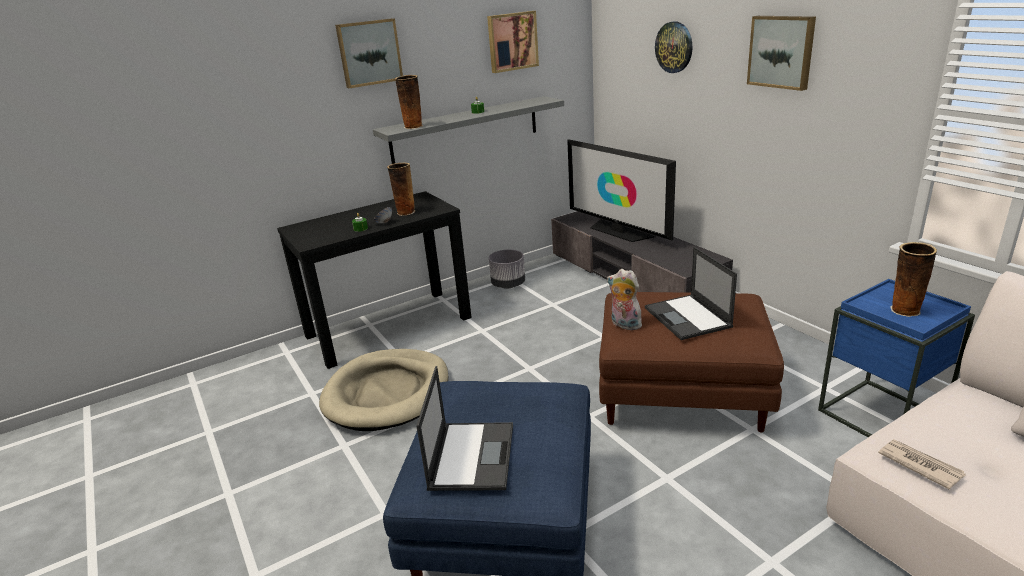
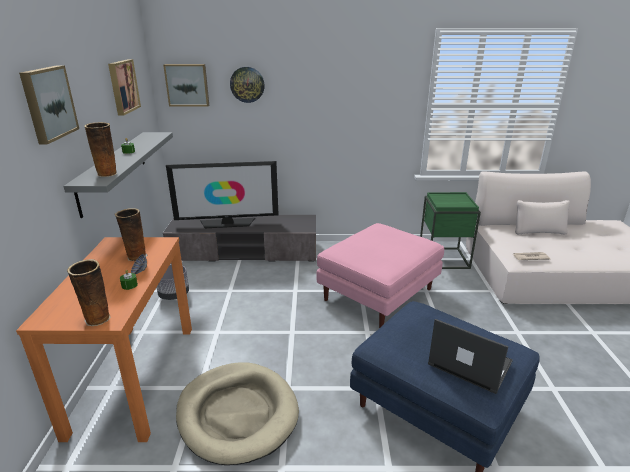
camera: 60 degrees left, 0 degrees up
(389, 326) = (135, 376): black console table -> orange console table
(624, 325) = (370, 263): plush toy -> none
(683, 393) = (378, 293): brown ottoman -> pink ottoman
(688, 318) = (387, 244): laptop -> none
(782, 51) = (336, 82): picture -> picture (187, 85)
(881, 415) = (443, 258): blue side table -> green side table
(904, 310) = (455, 202): vase -> vase (97, 319)

